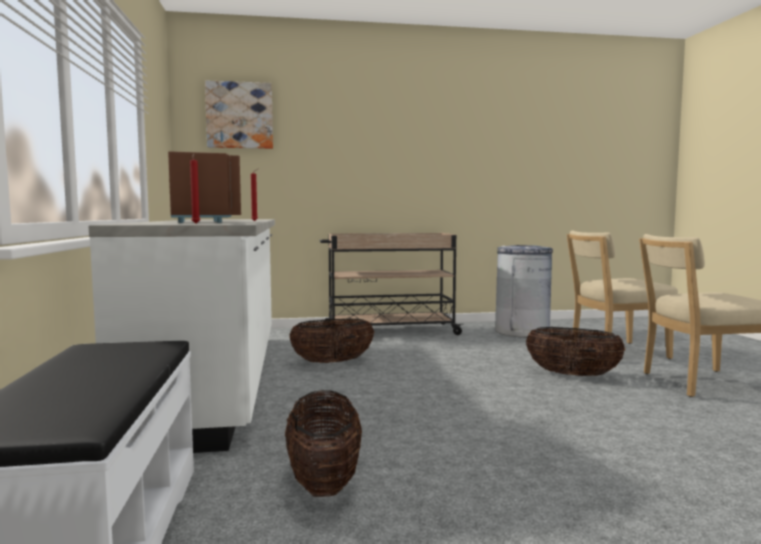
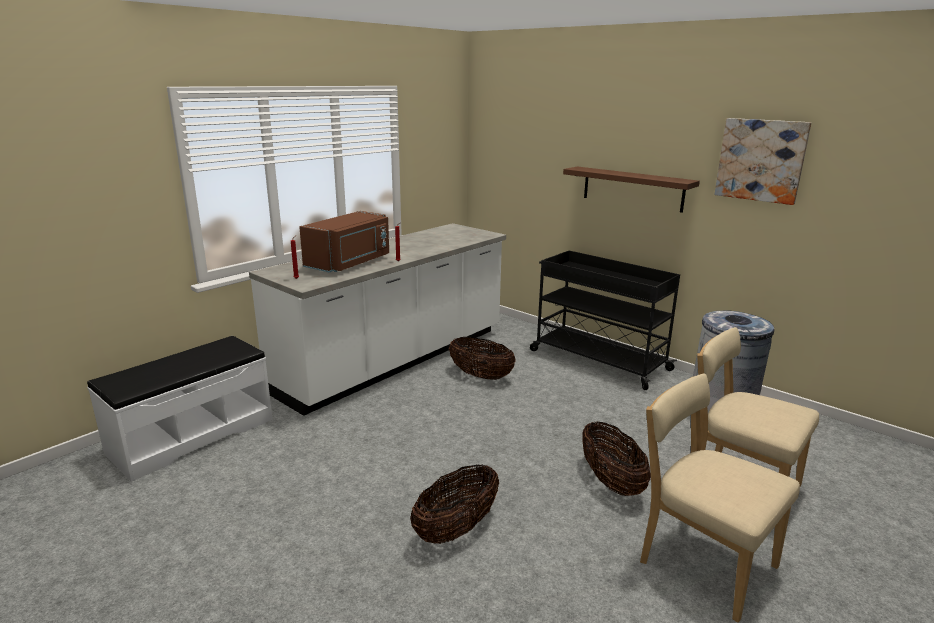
camera: 50 degrees right, 15 degrees up
(239, 115) = (513, 128): picture -> picture (761, 160)
(324, 481) = (295, 457): basket -> basket (456, 529)
(384, 165) = (632, 189): none -> brown shelf
(388, 331) = (597, 359): beige cart -> black cart

